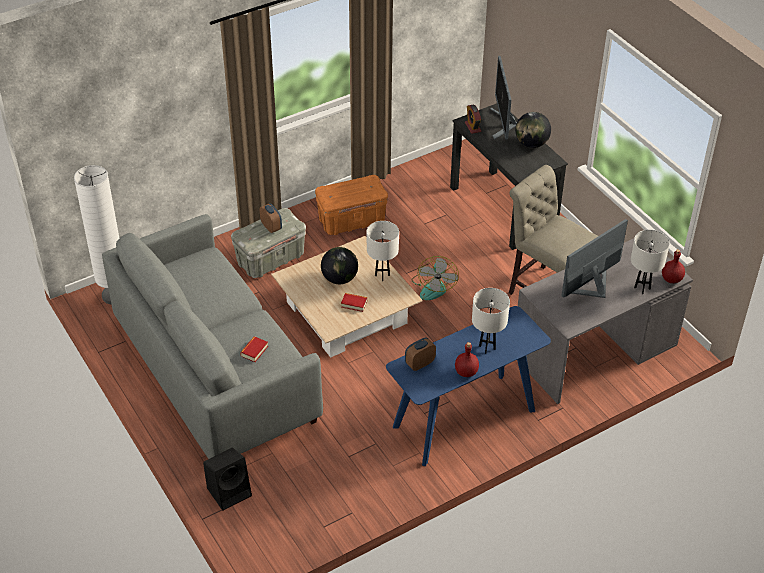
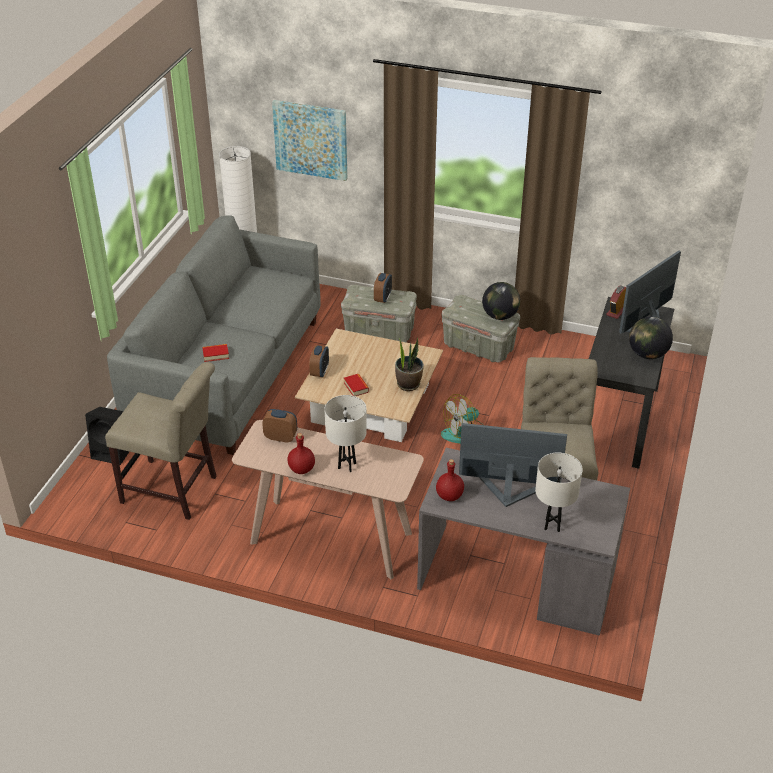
camera: 50 degrees right, 5 degrees down
(147, 124) = (311, 139): none -> picture
(313, 312) = (319, 372): none -> alarm clock
(319, 479) = (174, 491): none -> beige chair
(339, 279) = (375, 364): globe -> globe (500, 316)
(352, 220) = (479, 346): orange storage box -> grey storage box
(382, 275) = (408, 384): white table lamp -> potted plant
(464, 419) = (330, 538): blue console table -> beige console table
(671, 279) = (593, 539): red bottle -> red bottle (450, 495)

